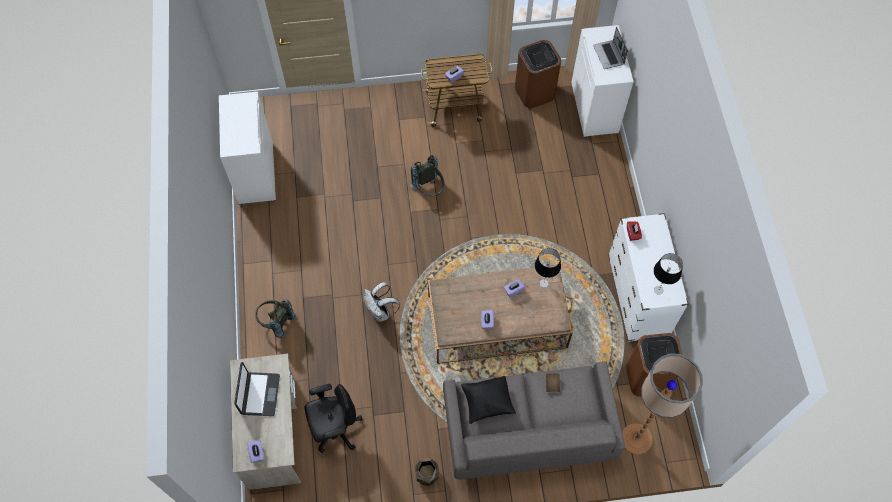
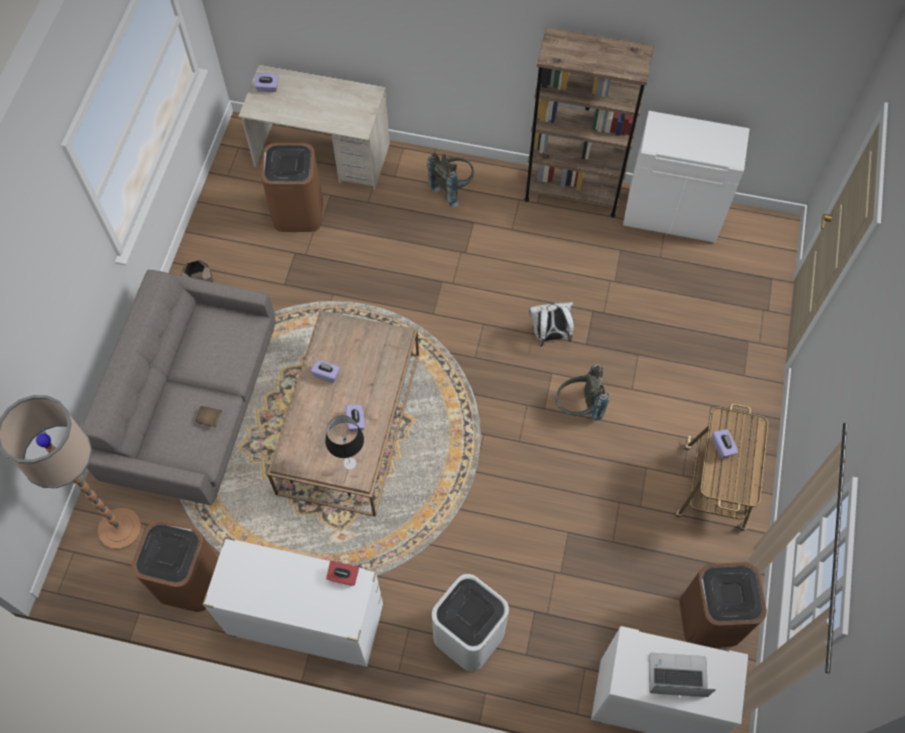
camera: 110 degrees right, 0 degrees up
(255, 240) = (572, 193): none -> brown bookcase
(259, 394) = (331, 104): laptop -> none
(335, 428) = (298, 212): black office chair -> brown trash can
(381, 312) = (420, 297): white backpack -> white backpack (549, 335)
(487, 402) = (224, 338): black pillow -> none
(602, 206) = (468, 634): none -> white trash can
(658, 289) = (242, 572): table lamp -> none

